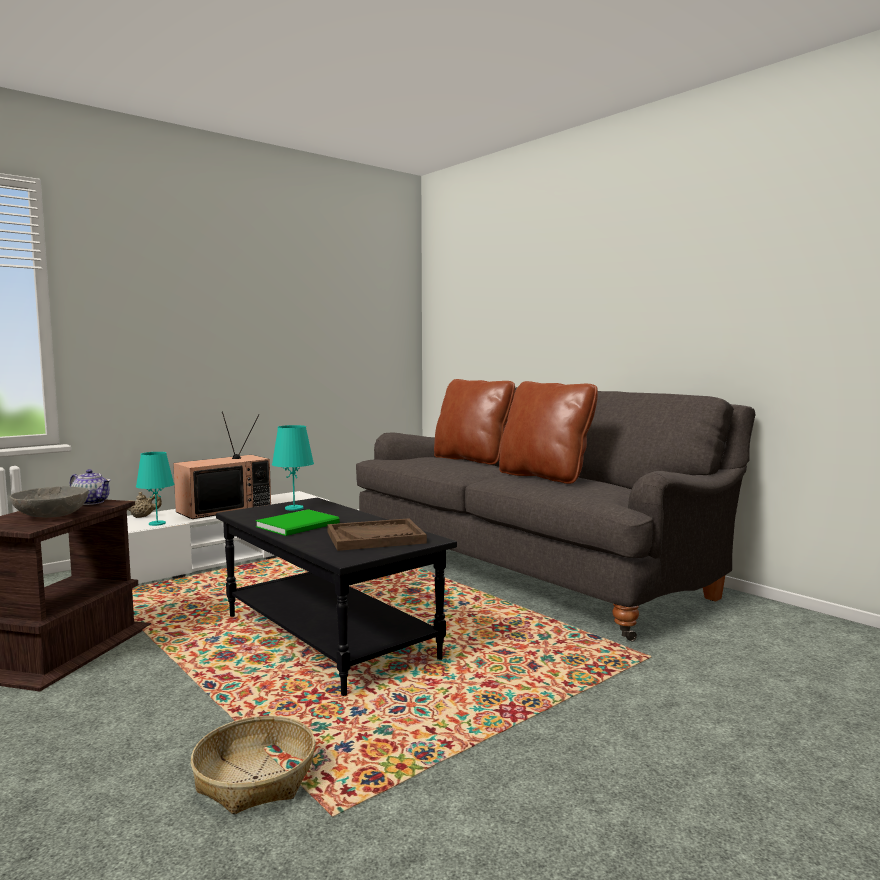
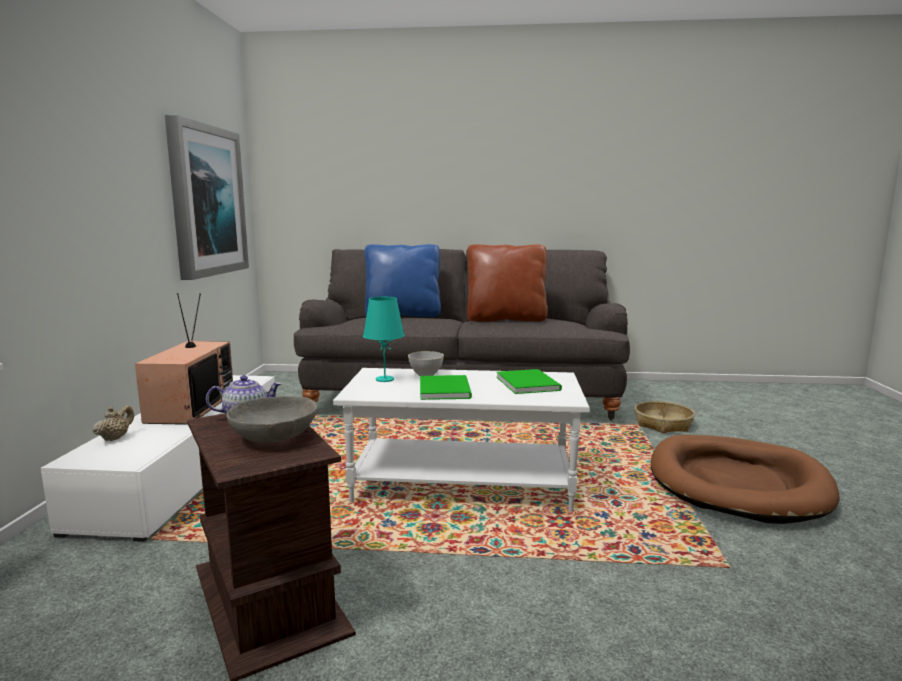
camera: 45 degrees left, 5 degrees up
(157, 523) = (163, 439): turquoise table lamp -> none
(254, 778) = (654, 578): basket -> basket (663, 424)
(330, 637) = (464, 483): black coffee table -> white coffee table
(334, 511) = (426, 374): none -> grey bowl
(341, 336) = (207, 201): none -> picture
(375, 537) = (528, 383): brown tray -> green book
(472, 460) = (403, 315): brown pillow -> blue pillow
(591, 763) = (737, 483): none -> brown dog bed

